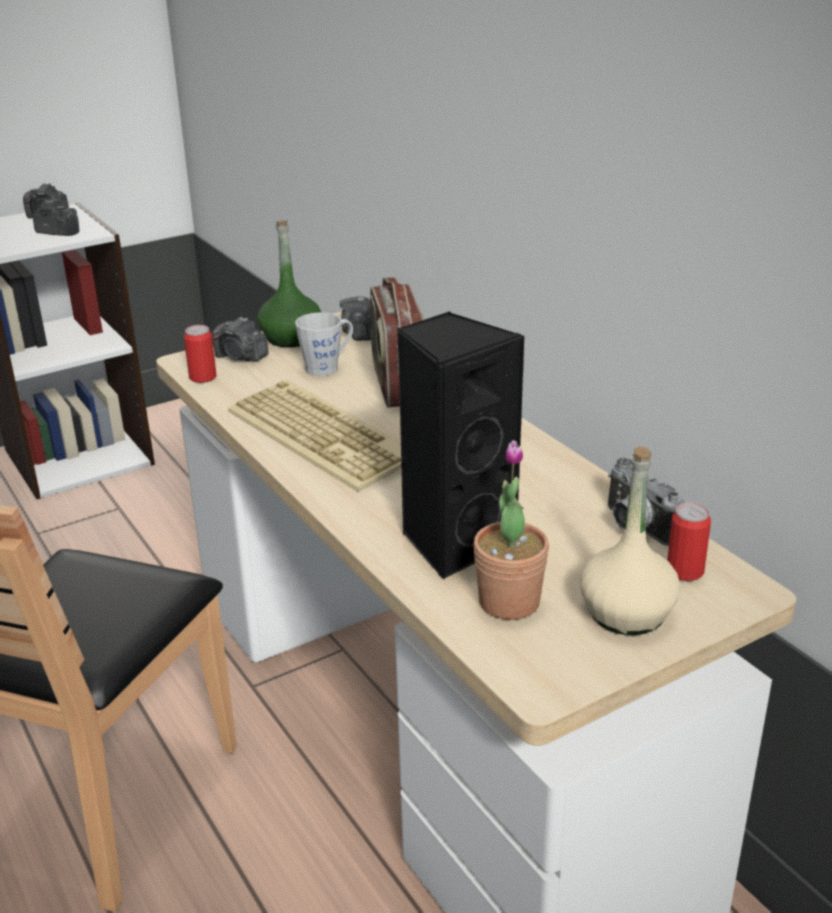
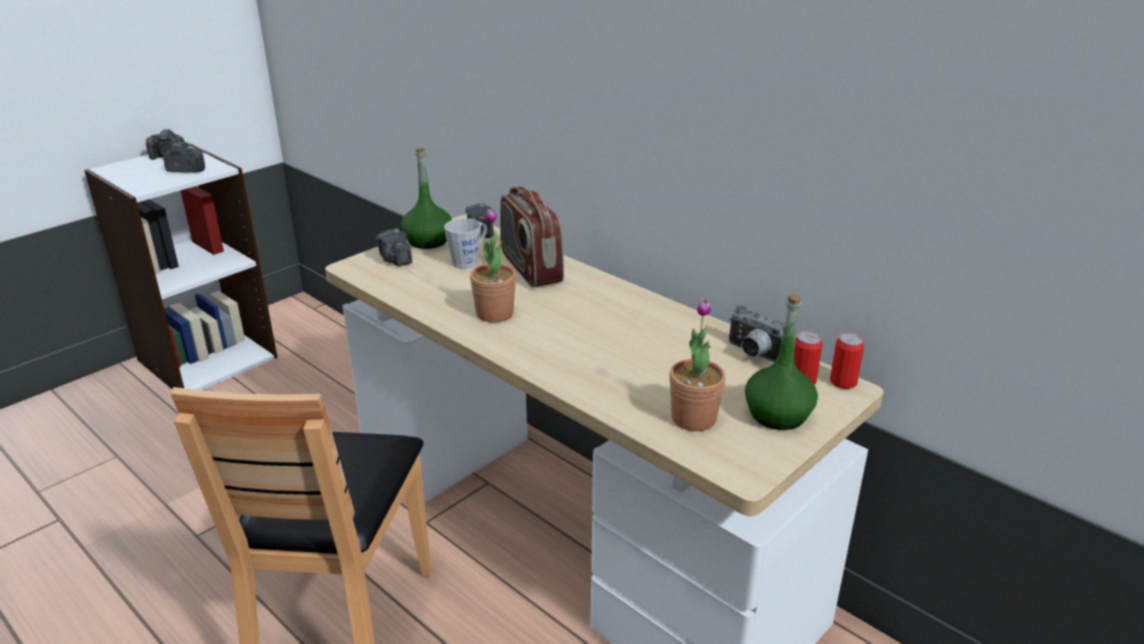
camera: 15 degrees left, 0 degrees up
(203, 377) = (372, 278): can -> can (843, 382)
(241, 357) = (395, 260): camera -> camera turned 45 degrees clockwise
(324, 435) = (494, 314): keyboard -> potted plant
(455, 542) = (633, 381): black speaker -> none
(627, 613) = (778, 415): beige bottle -> green bottle

